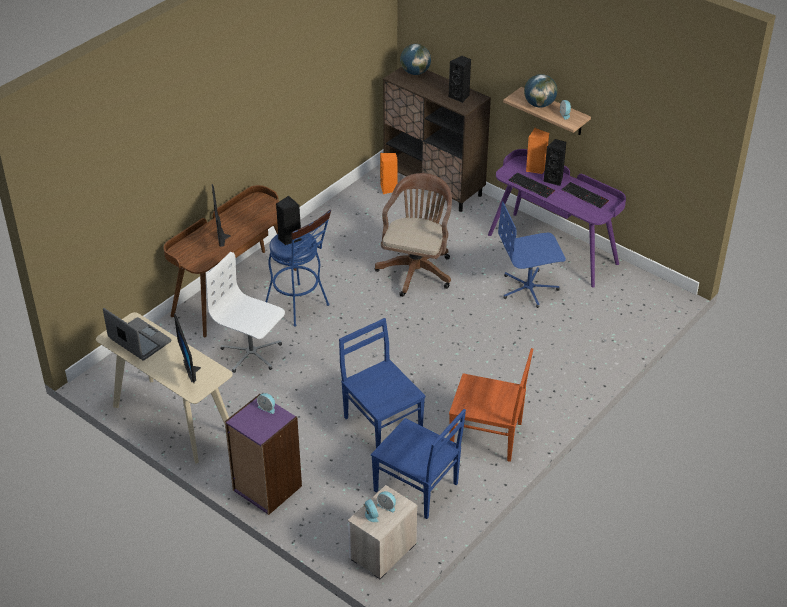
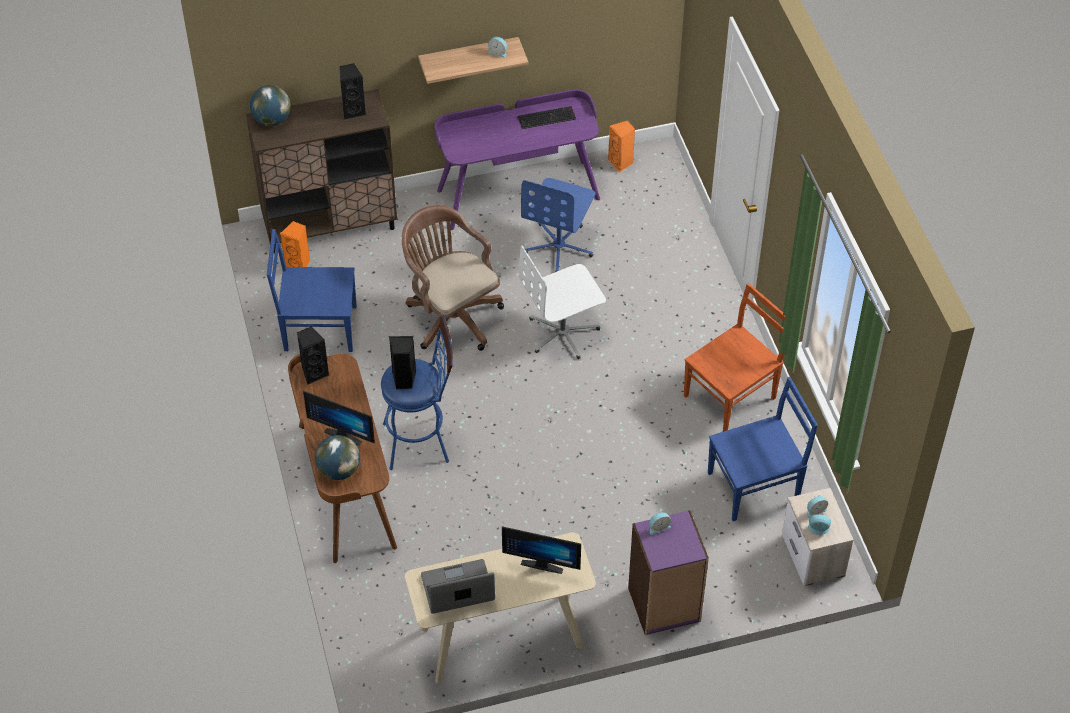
camera: 55 degrees left, 10 degrees up
(251, 354) = (458, 520): white office chair -> white office chair (563, 333)
(382, 423) = (649, 466): blue chair -> blue chair (318, 328)
(532, 185) = (495, 146): keyboard -> none
(536, 169) = (471, 127): orange speaker -> orange speaker (621, 163)
(539, 104) = (462, 60): globe -> globe (339, 470)
(554, 179) = (501, 124): black speaker -> black speaker (314, 372)

